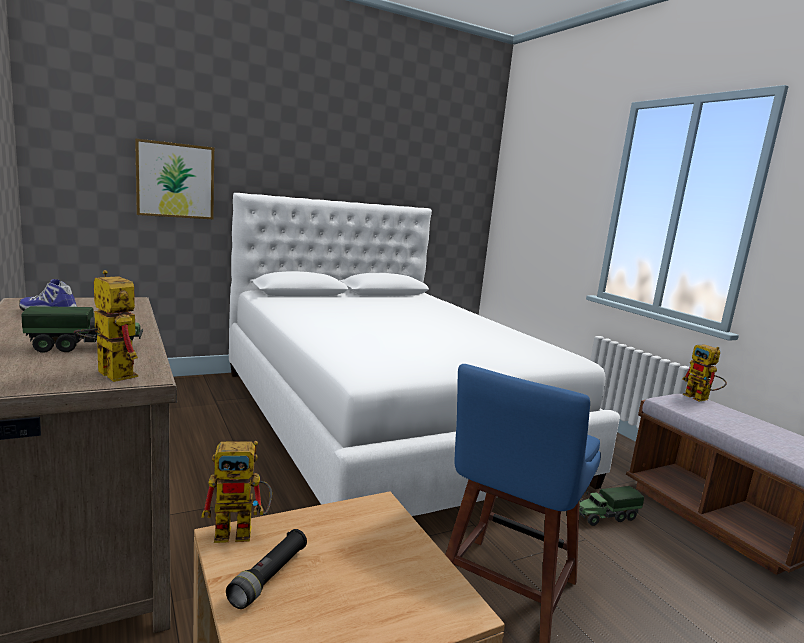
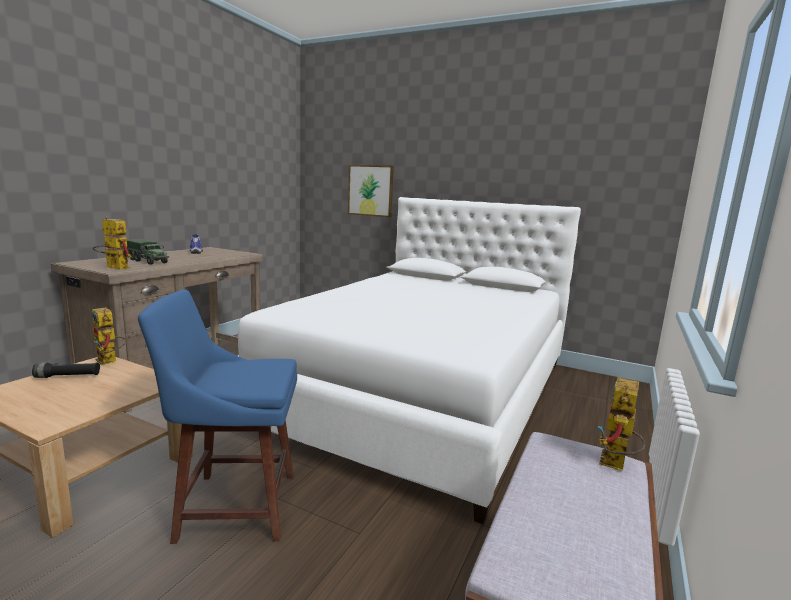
camera: 55 degrees right, 0 degrees up
(109, 372) = (113, 267): toy robot -> toy robot turned 75 degrees counterclockwise
(604, 517) = (421, 538): toy truck -> none

